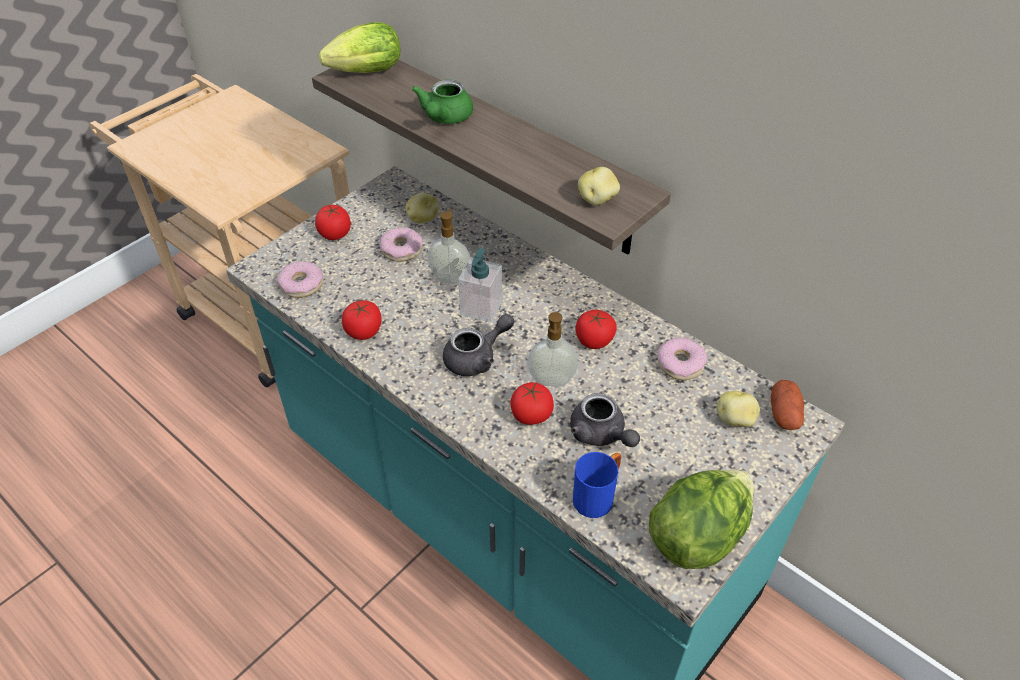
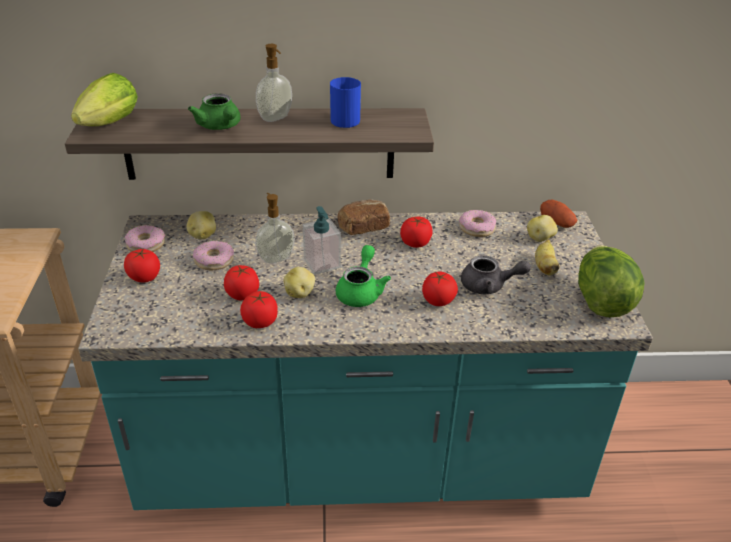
camera: 45 degrees left, 10 degrees down
(301, 285) = (166, 321): donut -> donut (146, 244)
(383, 296) = (242, 294): none -> tomato
(477, 358) = (361, 291): grey teapot -> green teapot
(551, 381) = (423, 277): soap dispenser -> soap dispenser (276, 118)
(567, 293) = (363, 227): none -> bread
(597, 200) = (393, 127): potato -> potato (300, 293)
(598, 495) = (531, 316): blue mug -> blue mug (345, 119)
(690, 455) = (544, 267): none -> banana

